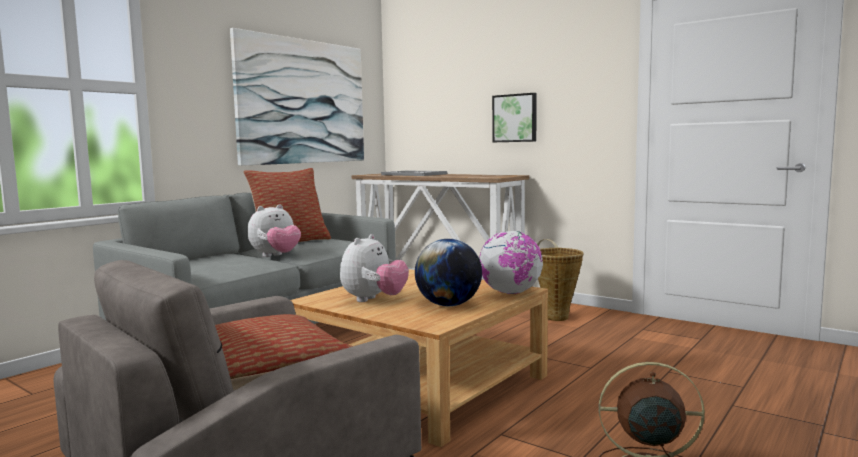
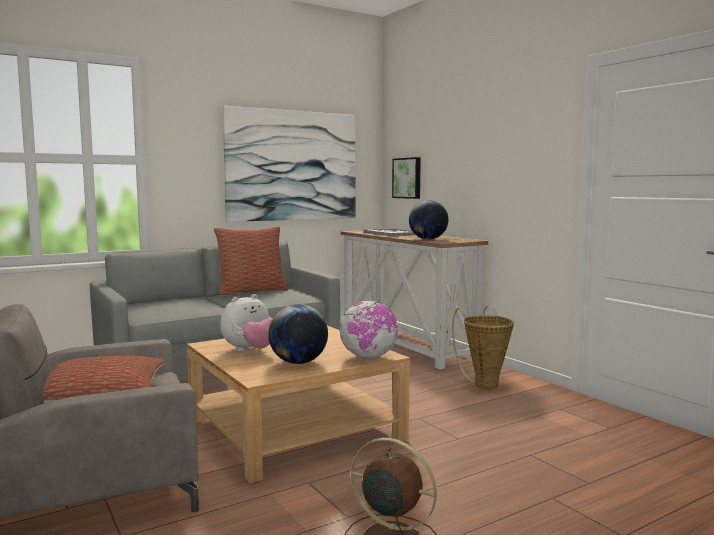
camera: 20 degrees right, 0 degrees up
(276, 256) = (224, 303): plush toy -> none
(471, 176) = (428, 239): none -> globe
(515, 118) = (479, 183): picture -> picture (407, 178)

